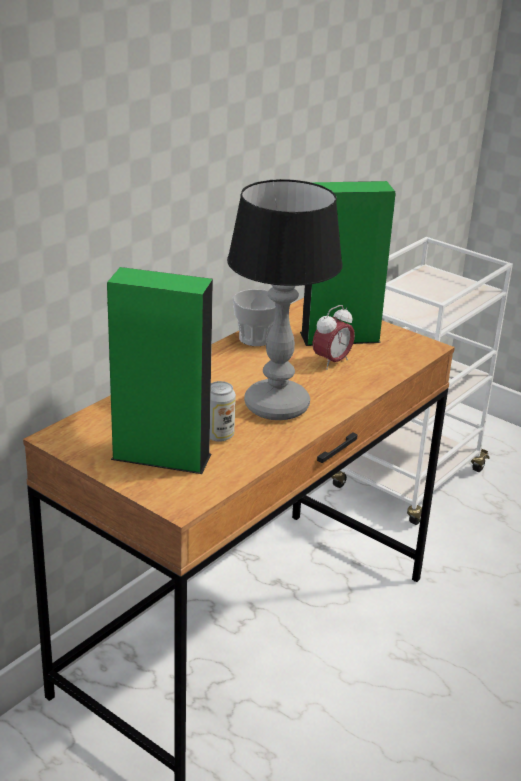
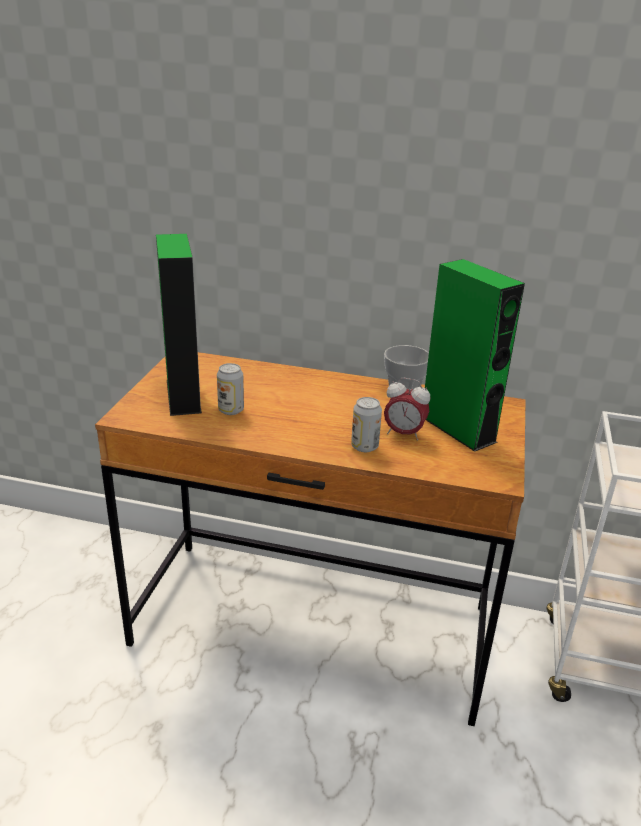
camera: 65 degrees right, 0 degrees up
(275, 406) = (298, 423): table lamp -> none
(341, 386) = (364, 446): none -> can

